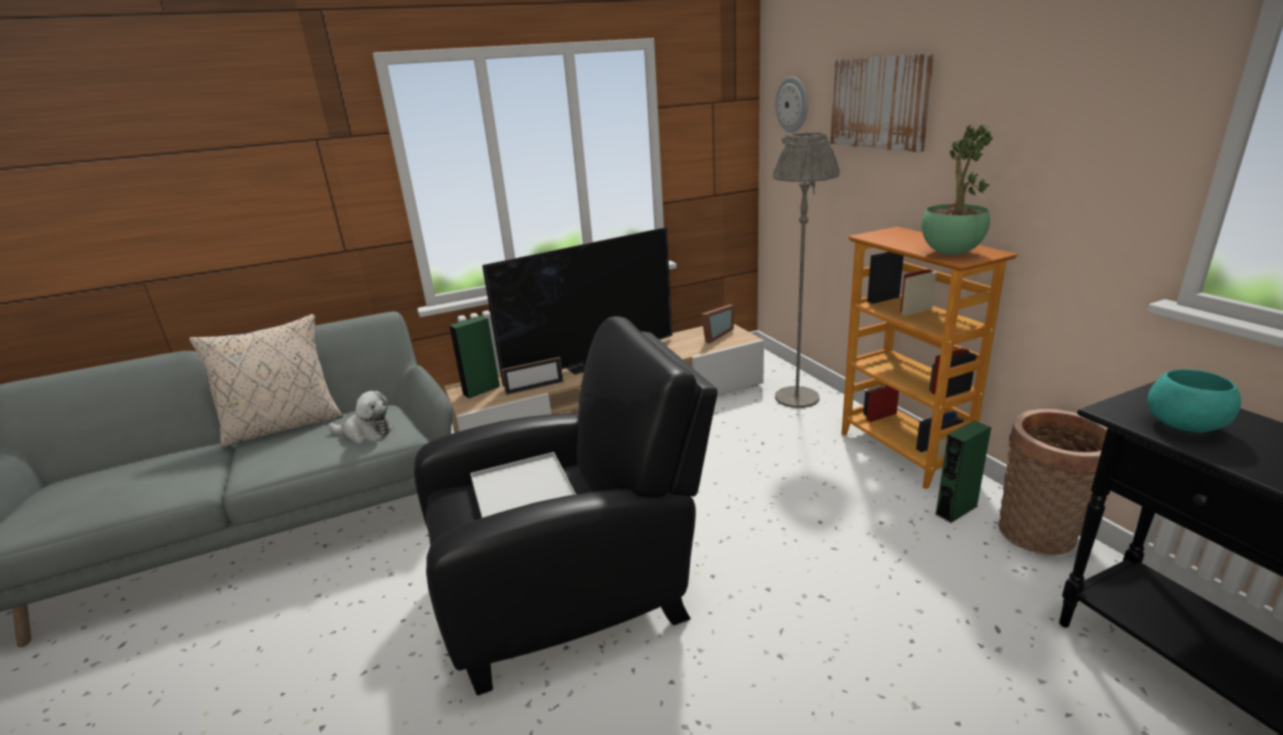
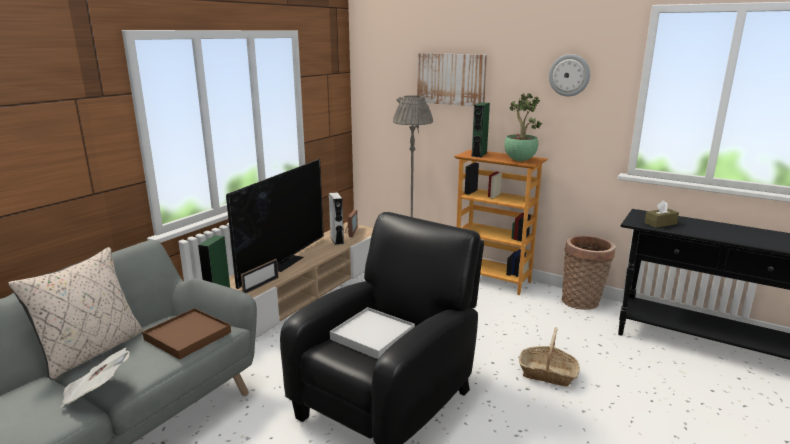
camera: 35 degrees left, 5 degrees down
(231, 473) = (97, 392): none -> newspaper
(366, 433) = (187, 336): plush toy -> brown tray
(685, 344) = (337, 240): none -> grey speaker
(792, 104) = (382, 77): wall clock -> wall clock (569, 75)
(841, 644) = (547, 373): none -> basket
(956, 510) = (540, 301): green speaker -> green speaker (479, 154)
(1185, 427) = (660, 223): turquoise bowl -> brown tissue box

